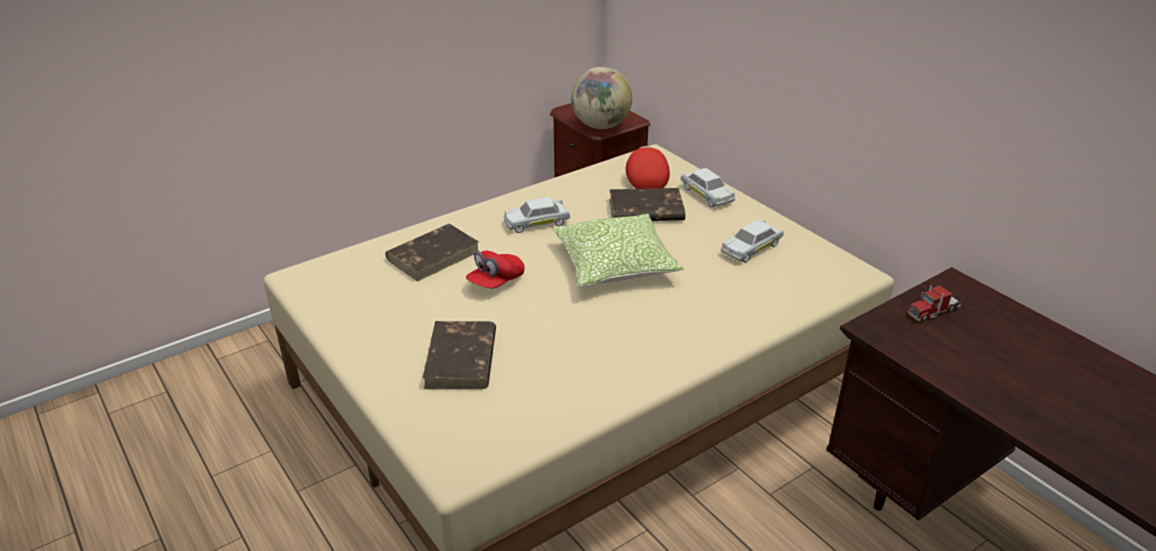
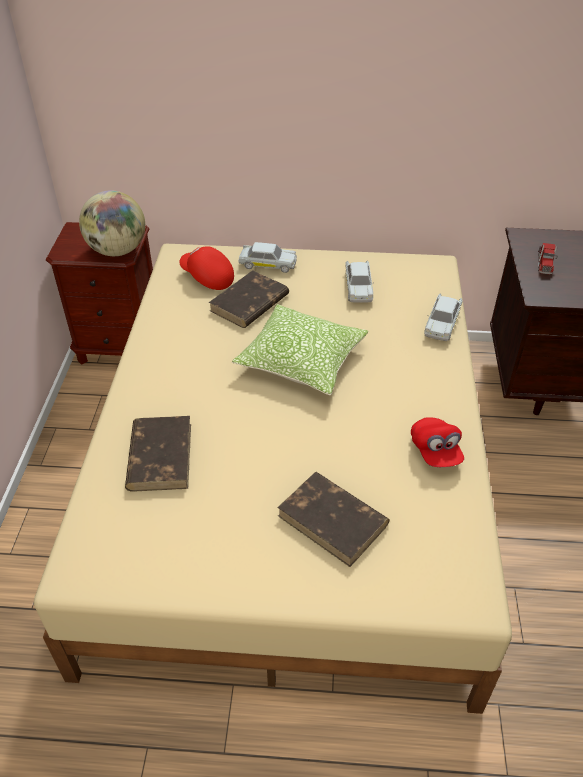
camera: 50 degrees left, 10 degrees up
(496, 282) = (247, 439): red cap -> red cap (435, 451)
(537, 223) = (191, 367): white toy car -> white toy car (442, 323)

